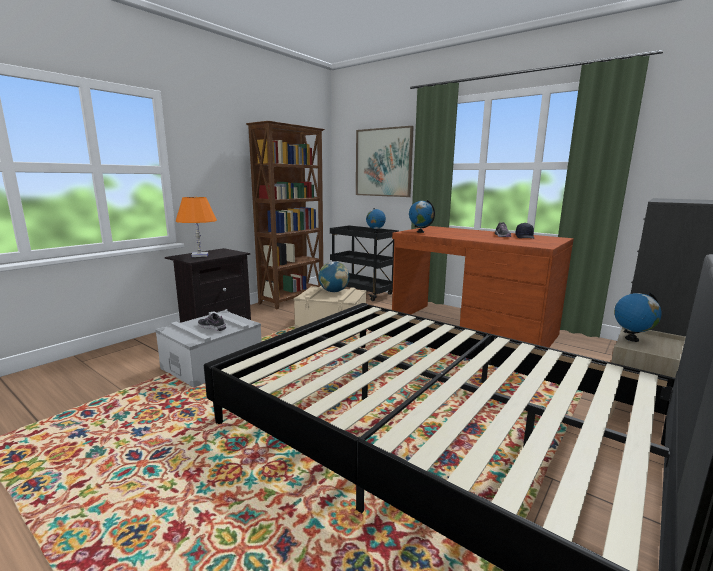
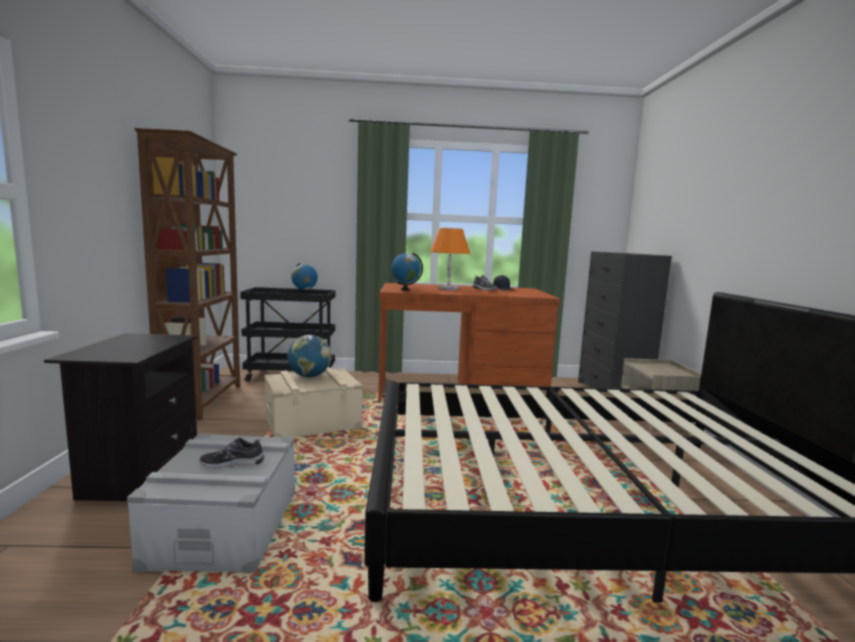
camera: 40 degrees left, 5 degrees down
(199, 255) = (117, 348): orange table lamp -> orange table lamp (448, 288)
(383, 162) = (307, 206): picture -> none
(631, 339) = (645, 368): globe -> none

